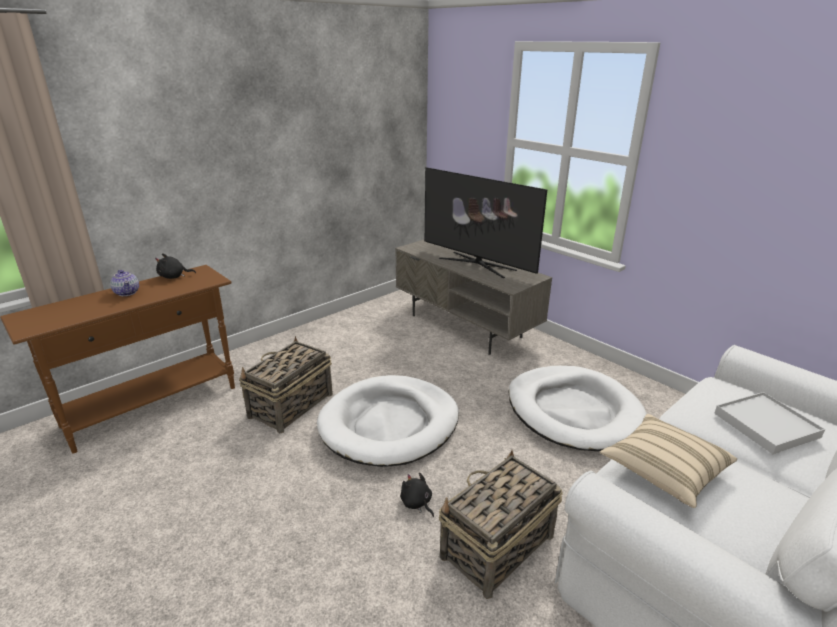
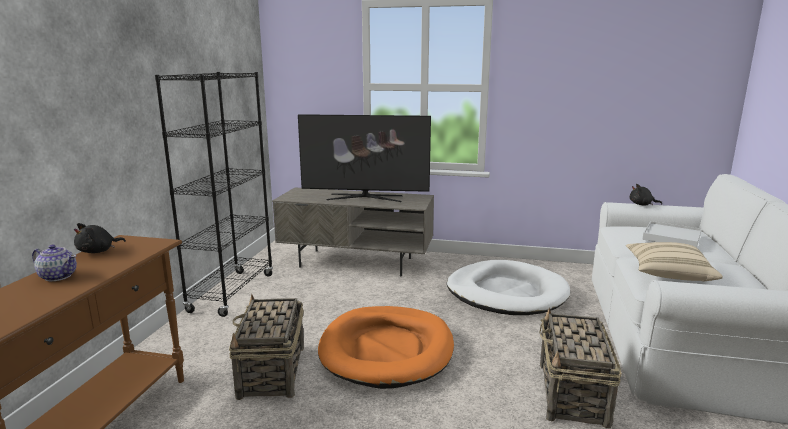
camera: 35 degrees left, 10 degrees down
(338, 324) = (232, 293): none -> black bookcase
(389, 424) = (387, 350): white dog bed -> orange dog bed
(417, 503) = (484, 394): black plush toy -> black plush toy (642, 204)

